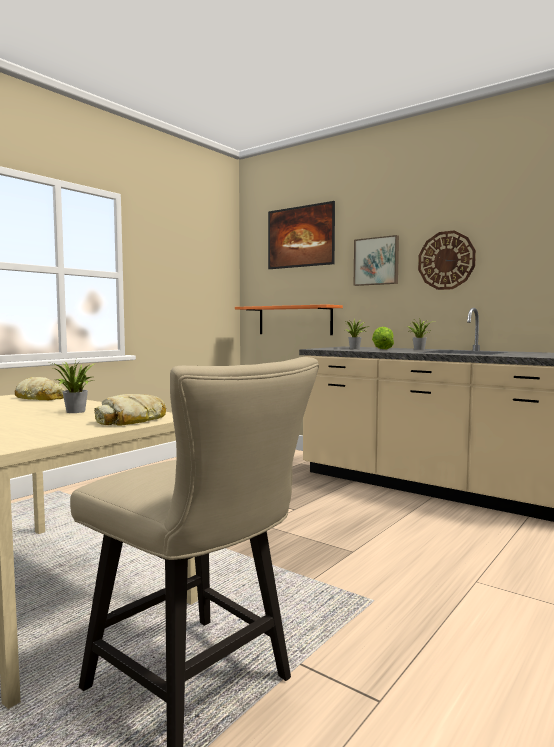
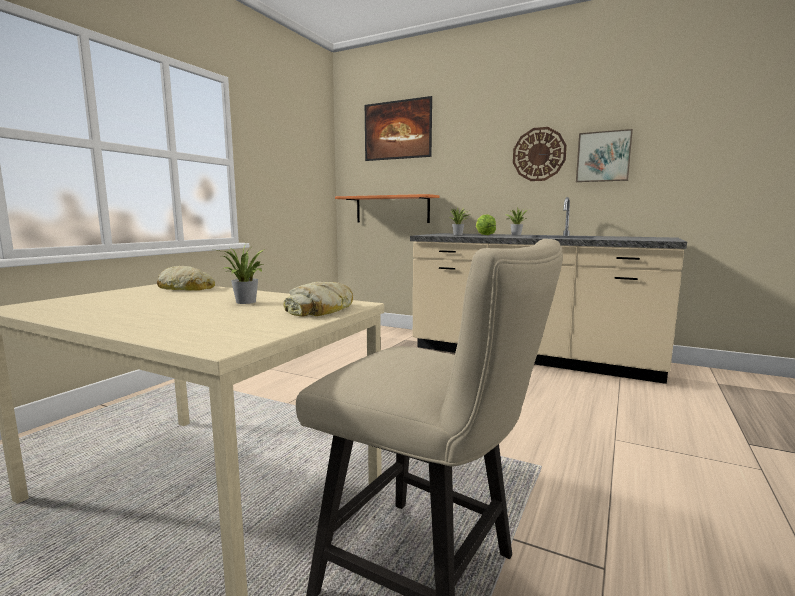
camera: 10 degrees left, 5 degrees up
(376, 261) = (473, 154): picture -> picture (603, 157)

